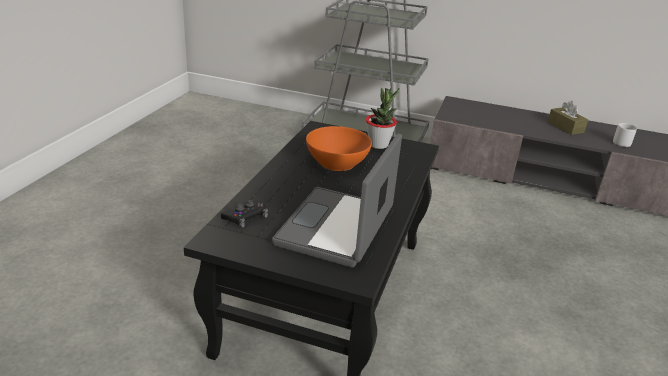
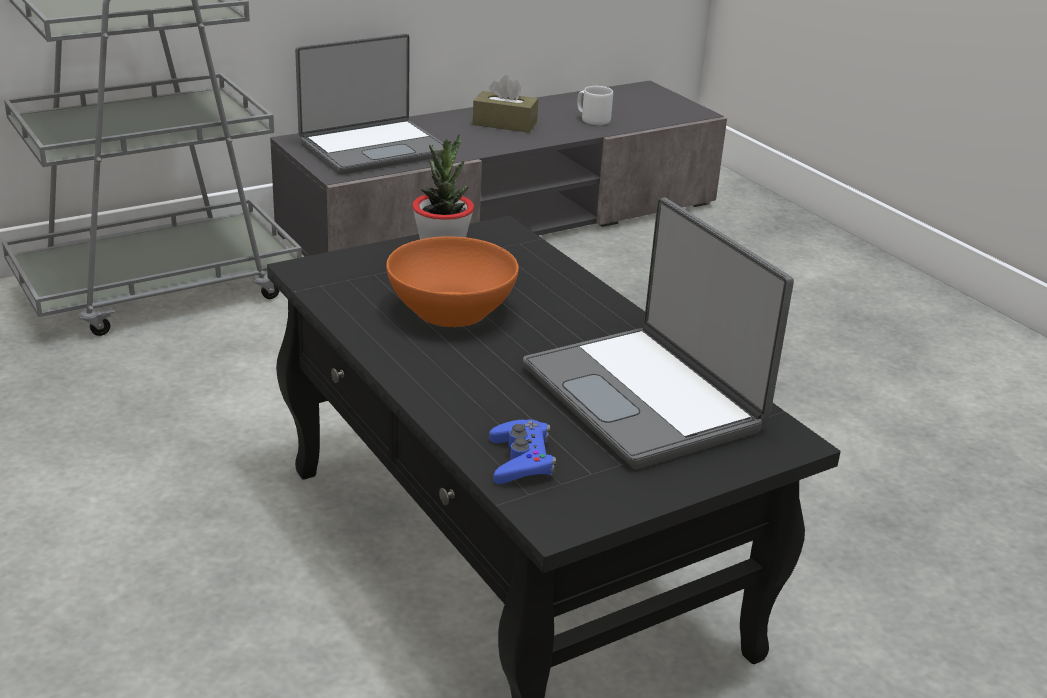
camera: 50 degrees left, 0 degrees up
(245, 217) = (521, 460): black game controller -> blue game controller
(480, 114) = (373, 149): none -> laptop

